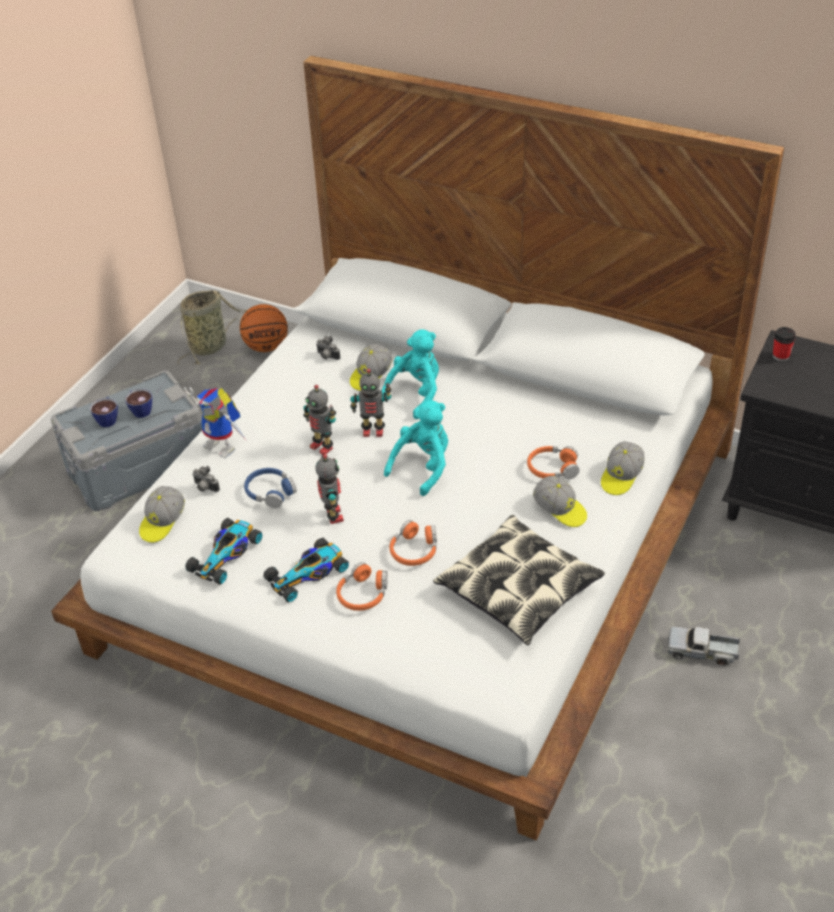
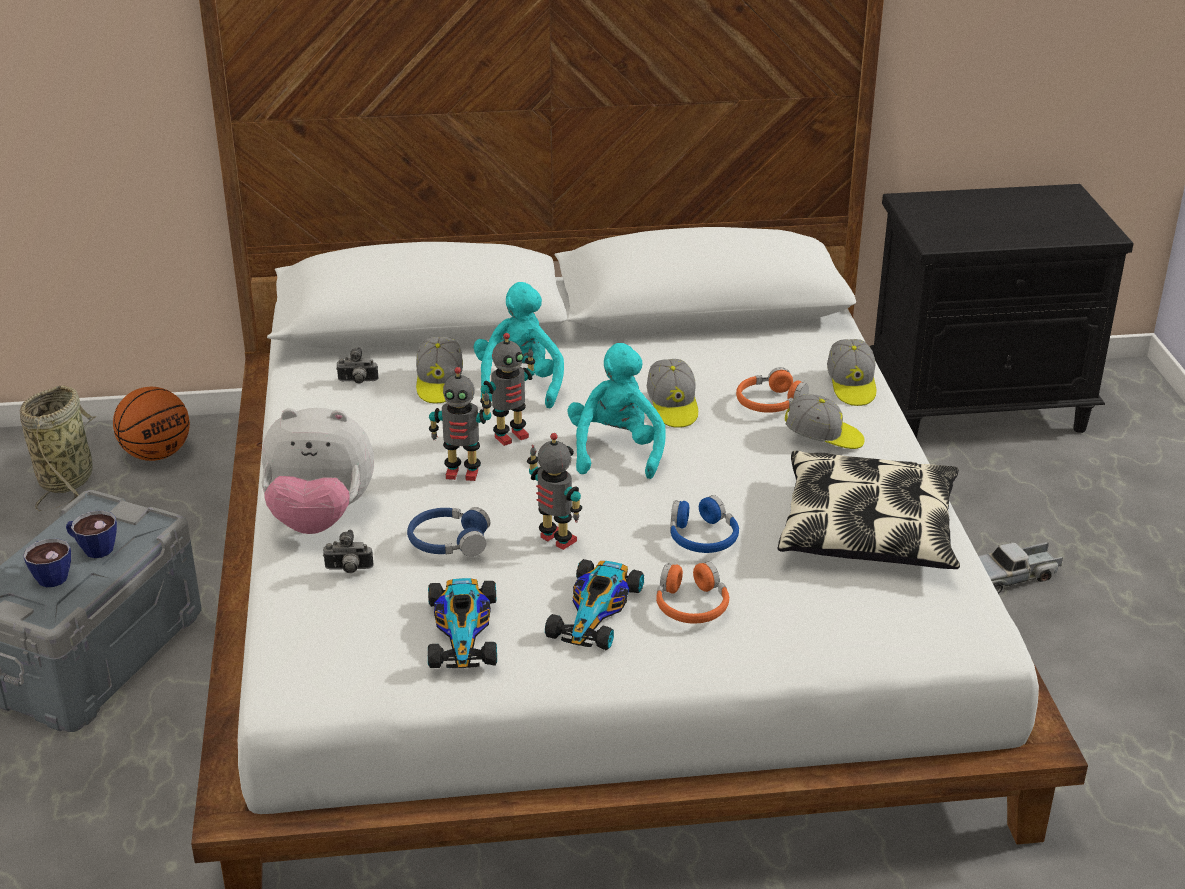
camera: 35 degrees left, 10 degrees down
(162, 522) = (327, 629): cap -> cap (672, 407)
(225, 446) = (320, 518): toy robot -> plush toy
(414, 550) = (702, 537): orange headphones -> blue headphones
(780, 356) = (921, 212): cup -> none

